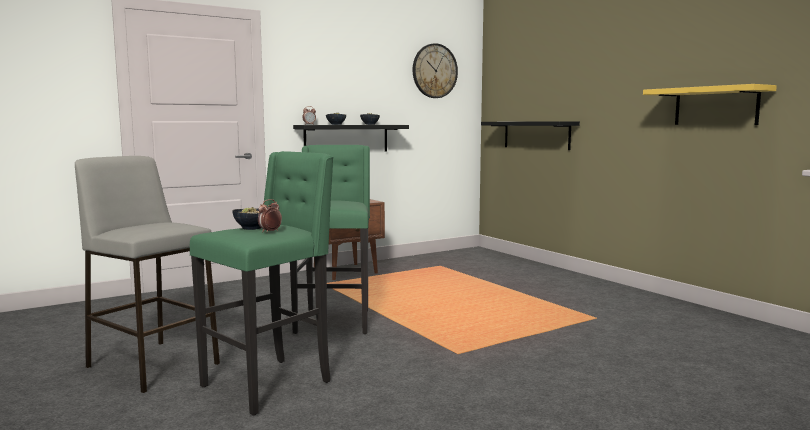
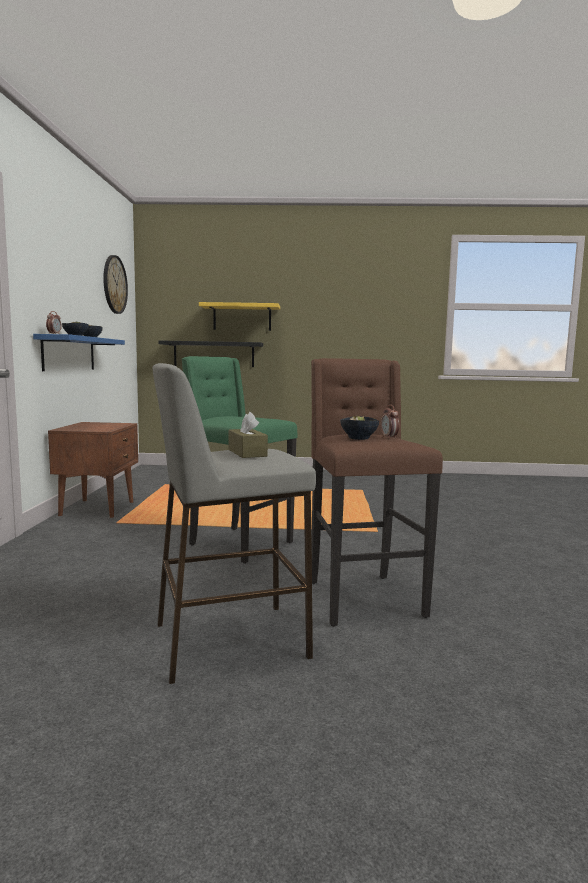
camera: 55 degrees left, 0 degrees up
(148, 225) = (247, 453): none -> brown tissue box
(269, 384) = (362, 598): green stool -> brown stool
(346, 138) = (69, 353): black shelf -> blue shelf
(715, 106) = (380, 335): yellow shelf -> yellow shelf (242, 317)

